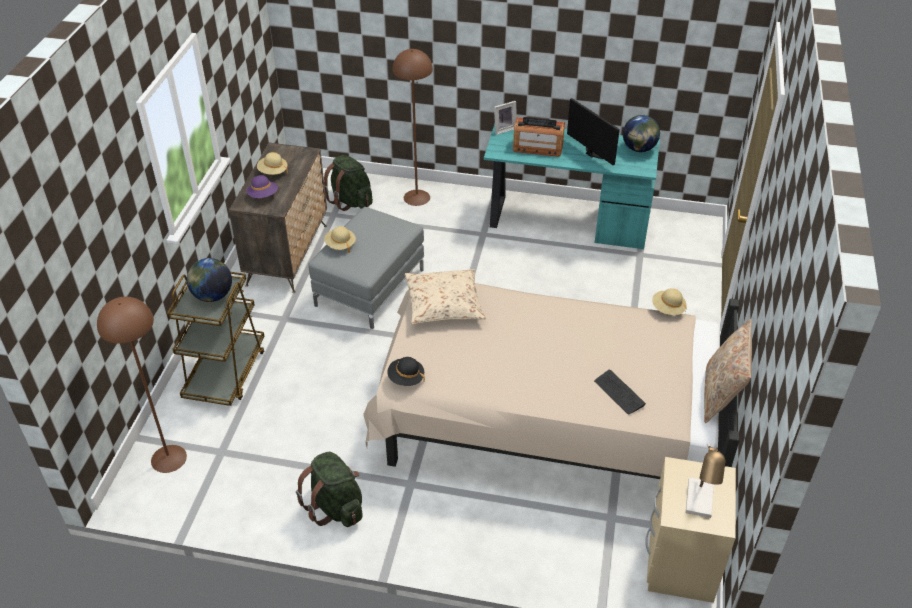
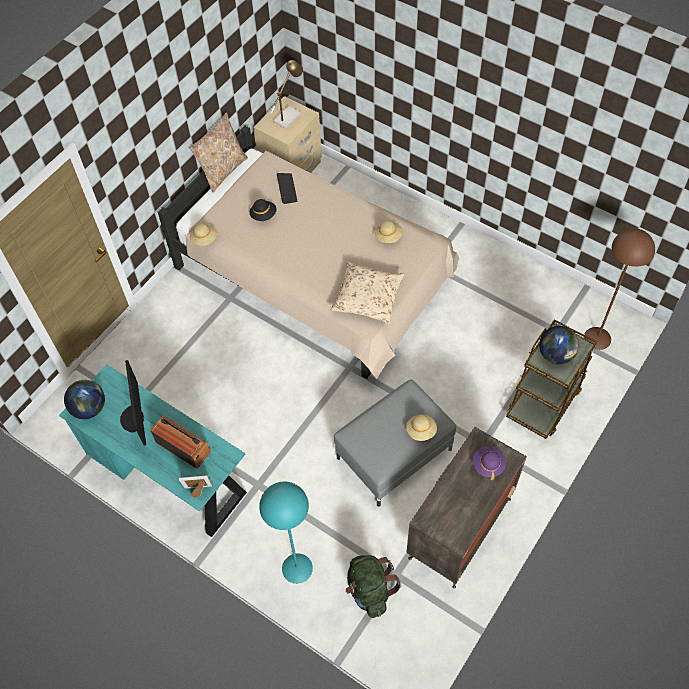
camera: 155 degrees left, 15 degrees up
(273, 172) = (470, 500): beige hat -> beige hat (388, 236)
(335, 506) = (485, 265): green backpack -> none
(406, 378) = (423, 244): black hat -> black hat (263, 215)
(417, 197) = (296, 568): brown floor lamp -> turquoise floor lamp

